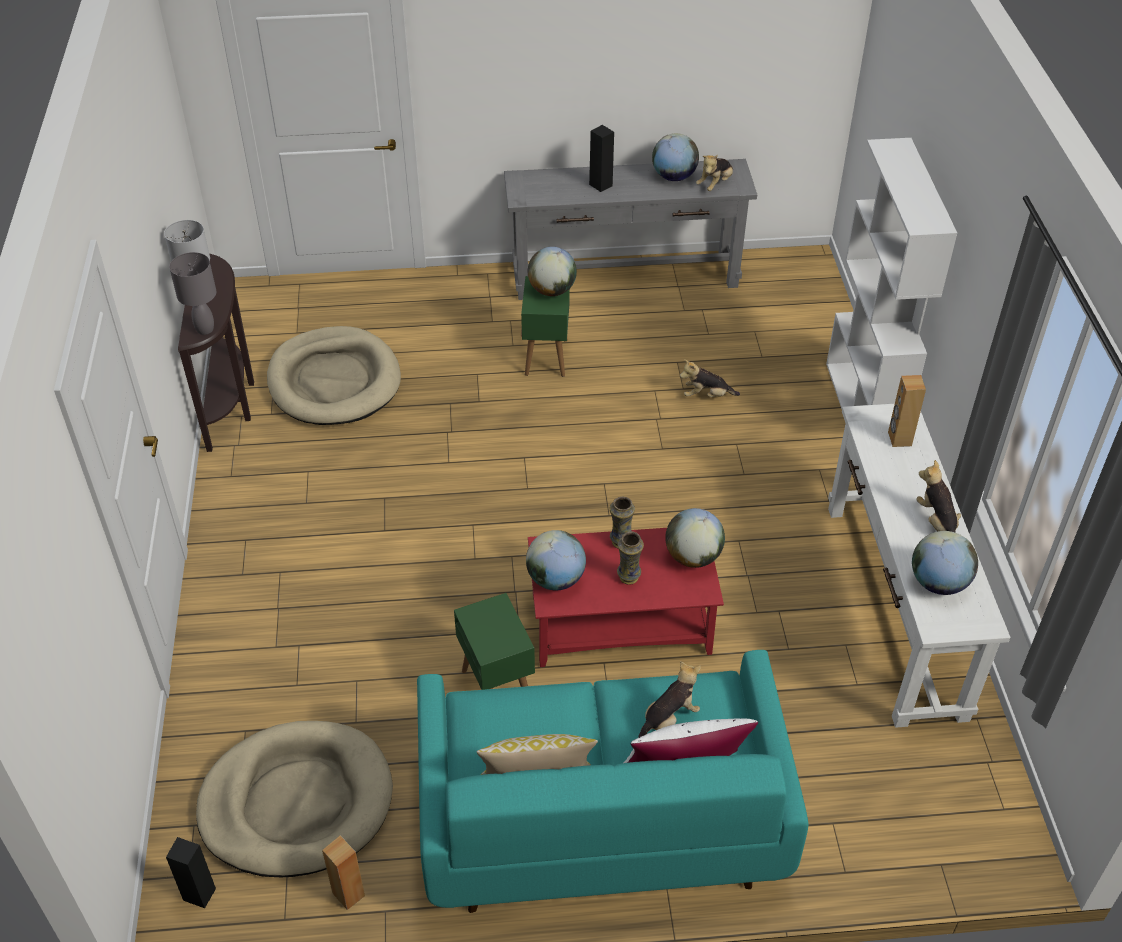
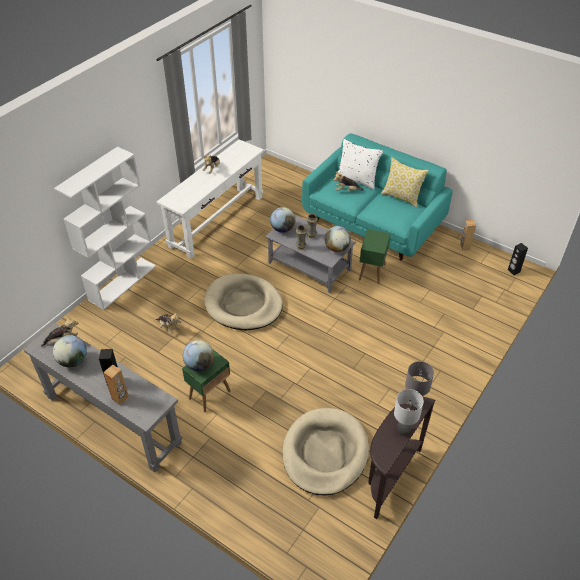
camera: 140 degrees left, 0 degrees up
(297, 803) = (467, 277): beige dog bed -> beige dog bed (243, 304)
(619, 625) = (310, 266): red coffee table -> grey coffee table
(899, 439) = (182, 194): brown speaker -> brown speaker (120, 398)
(938, 583) = (237, 157): globe -> none

